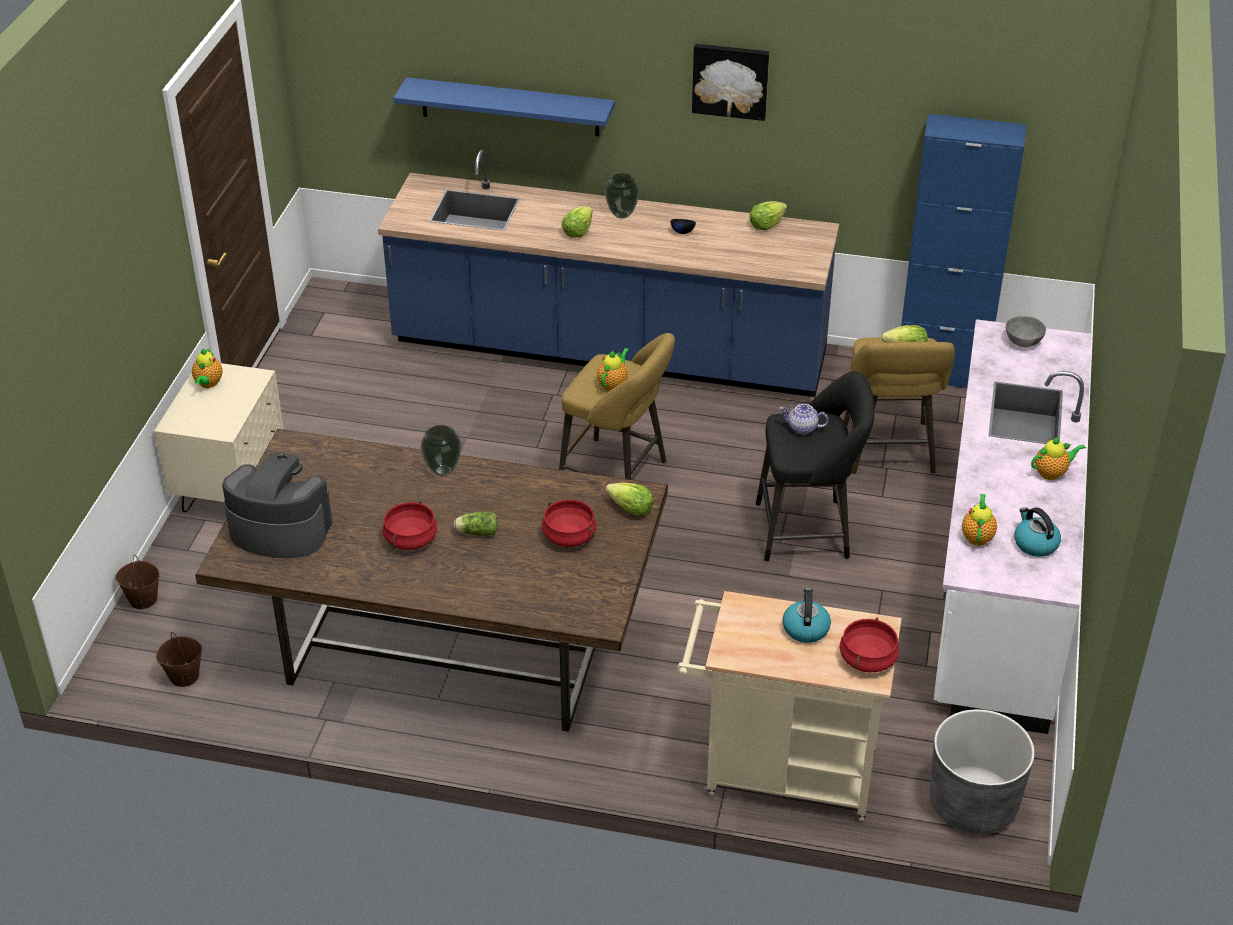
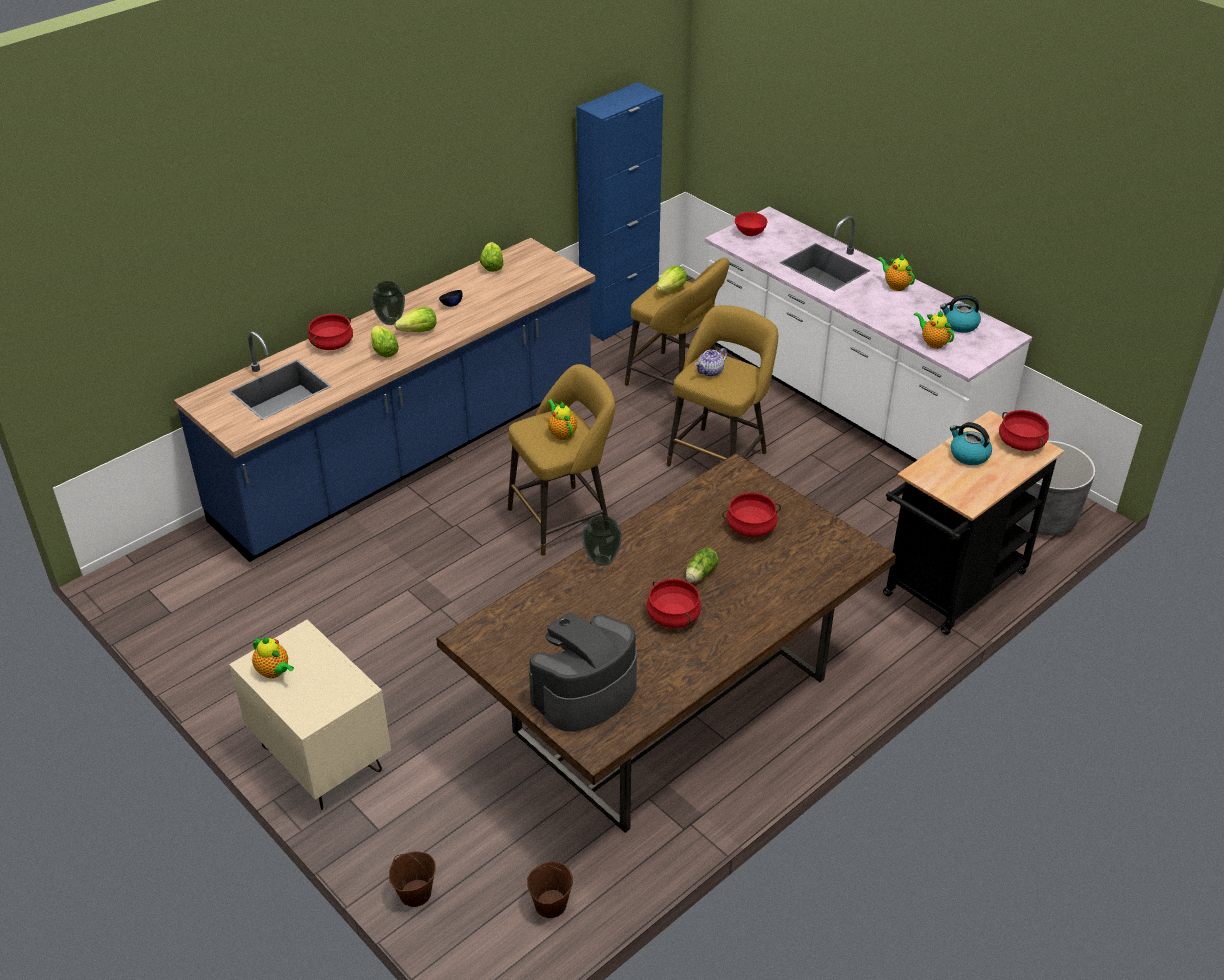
camera: 55 degrees left, 0 degrees up
(510, 107) = (253, 279): blue shelf -> none
(558, 203) = (332, 344): none -> red cooking pot
(630, 509) = (748, 482): lettuce -> lettuce (419, 331)
(730, 80) = (432, 152): picture -> none
(779, 772) = (949, 589): beige cart -> black cart
(809, 531) = (719, 456): black stool -> yellow stool
(1022, 342) = (750, 233): grey bowl -> red bowl
(1052, 473) = (895, 285): teapot -> teapot turned 60 degrees counterclockwise

